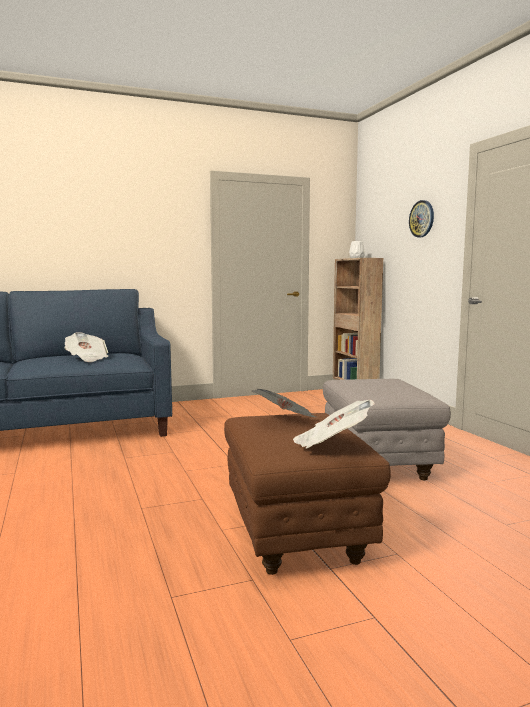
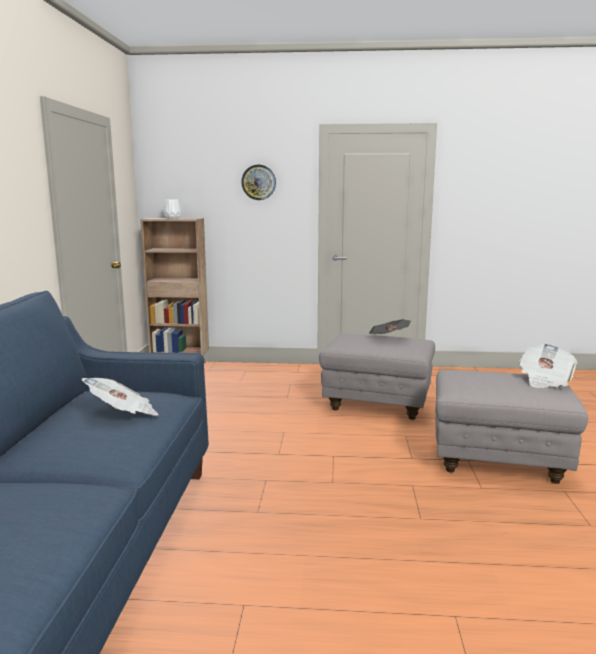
camera: 65 degrees left, 5 degrees up
(286, 421) = (480, 381): newspaper -> newspaper (388, 338)
(297, 535) = (498, 462): brown ottoman -> grey ottoman

